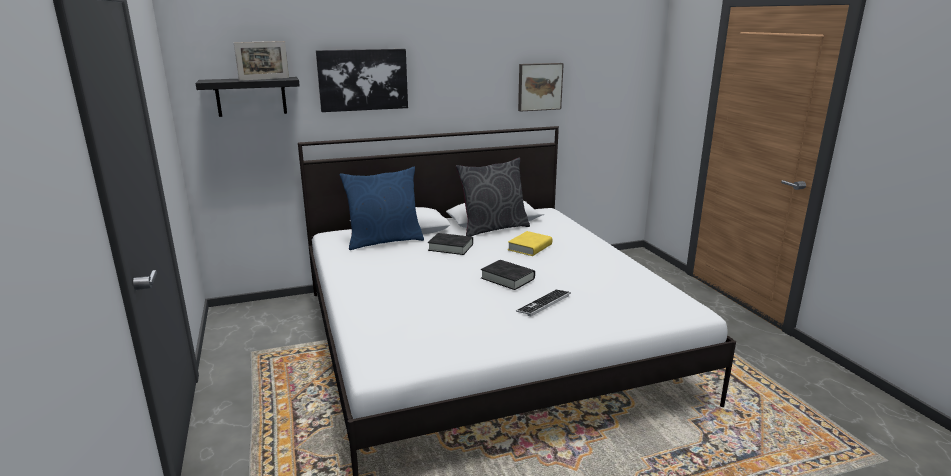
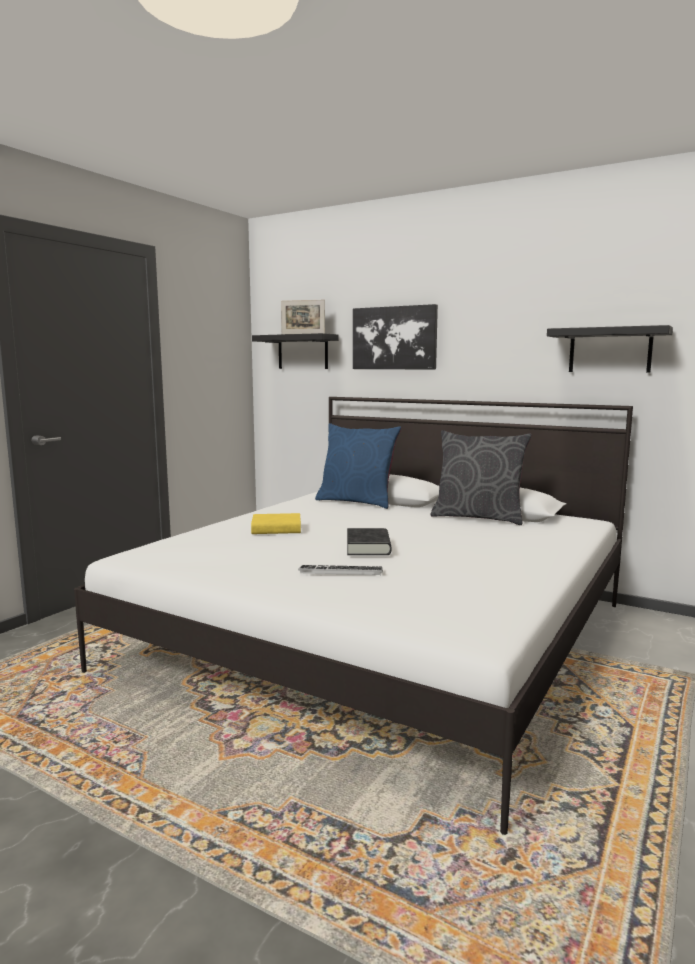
camera: 50 degrees right, 10 degrees down
(450, 247) = (393, 518): black book -> none
(530, 247) = (467, 537): yellow book -> yellow book (276, 529)
(539, 86) = (610, 350): picture -> black shelf

